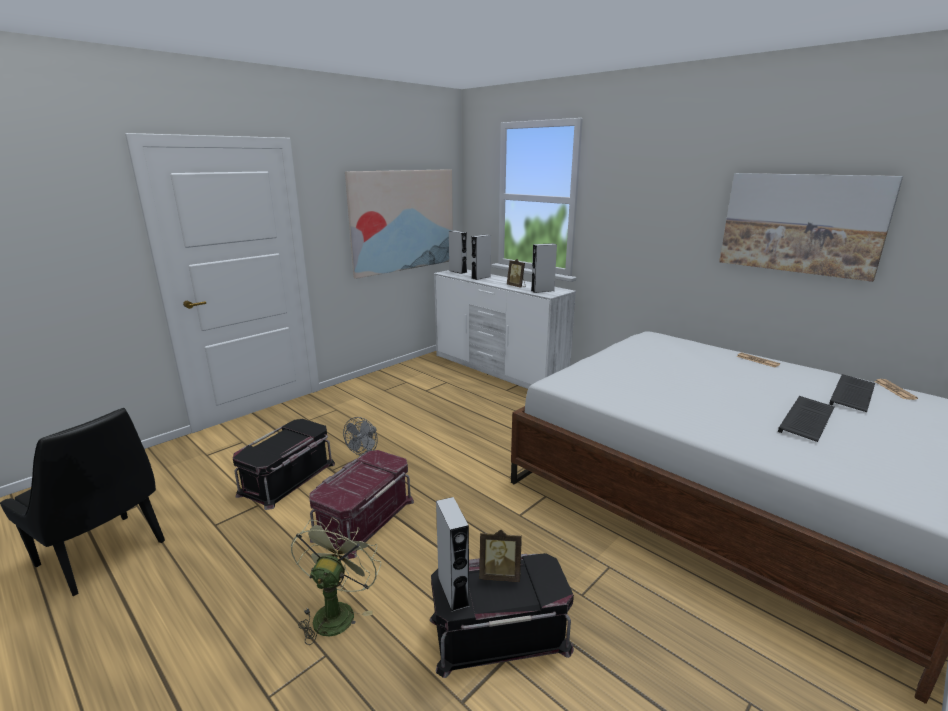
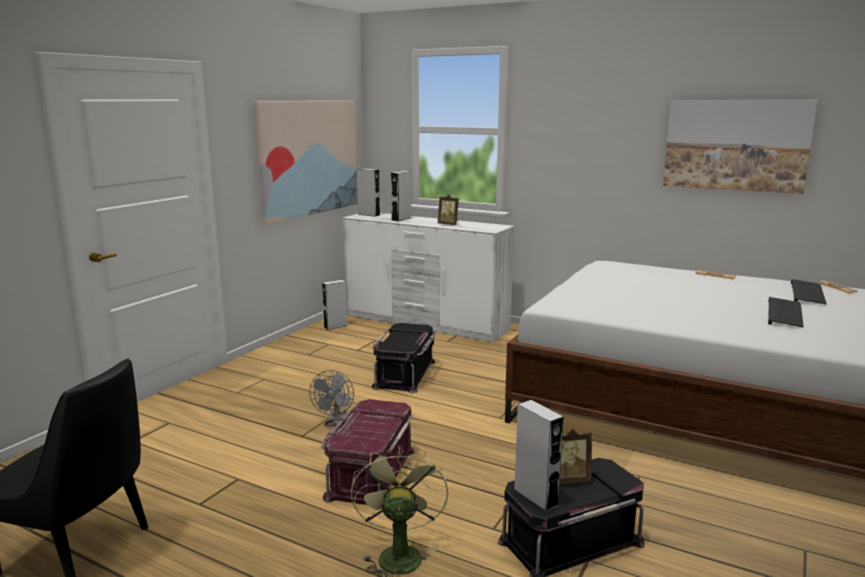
camera: 15 degrees left, 5 degrees down
(288, 479) = (255, 450): black storage box -> black storage box (405, 374)
(542, 290) = (480, 227): grey speaker -> grey speaker (335, 326)

